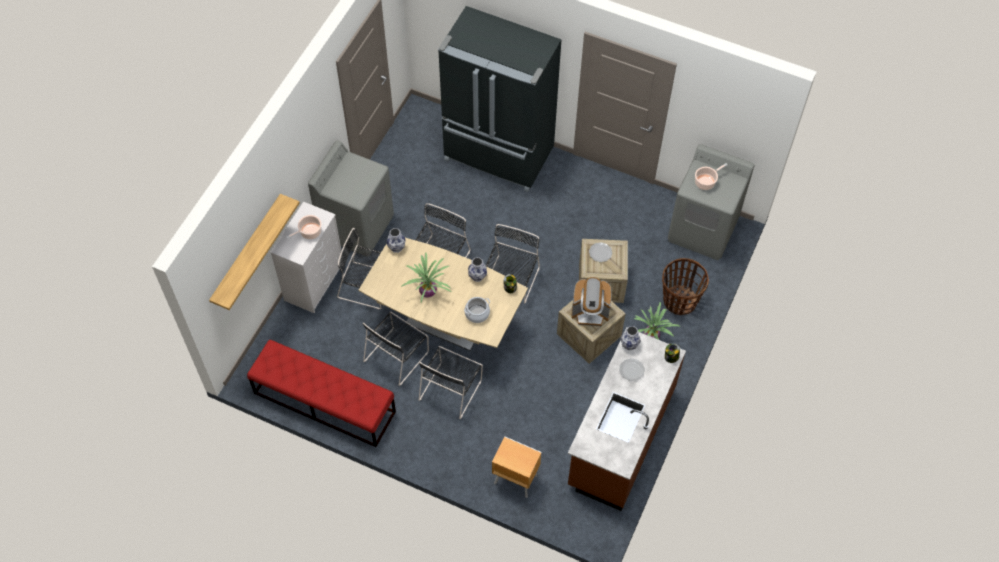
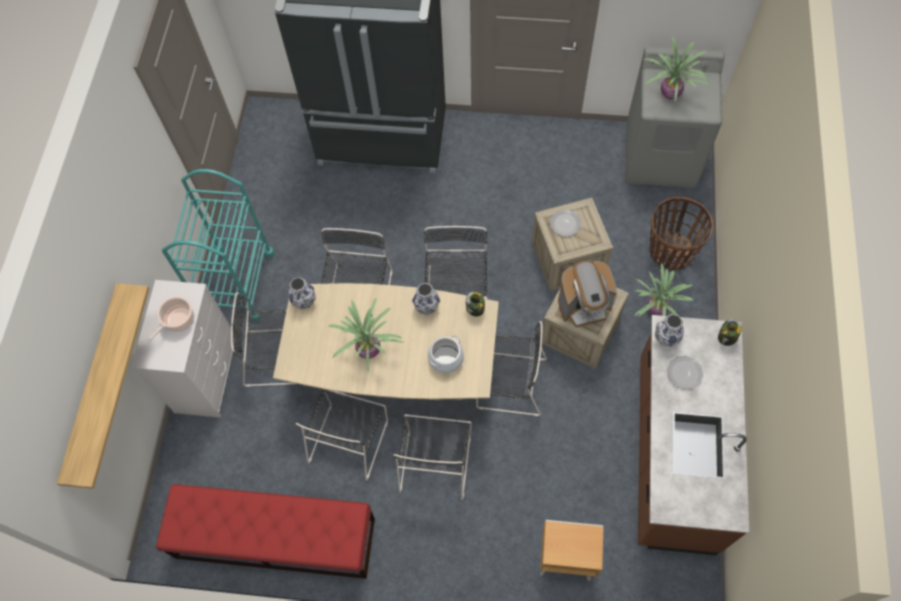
camera: 15 degrees left, 5 degrees up
(356, 226) = (237, 283): grey washing machine -> turquoise cart
(523, 353) = (508, 383): none -> black chair
(706, 182) = (671, 92): cooking pot -> potted plant

